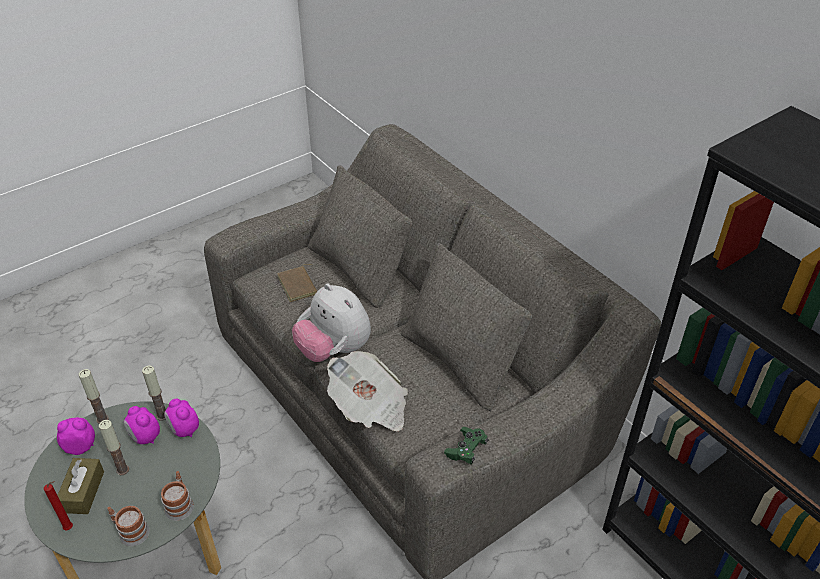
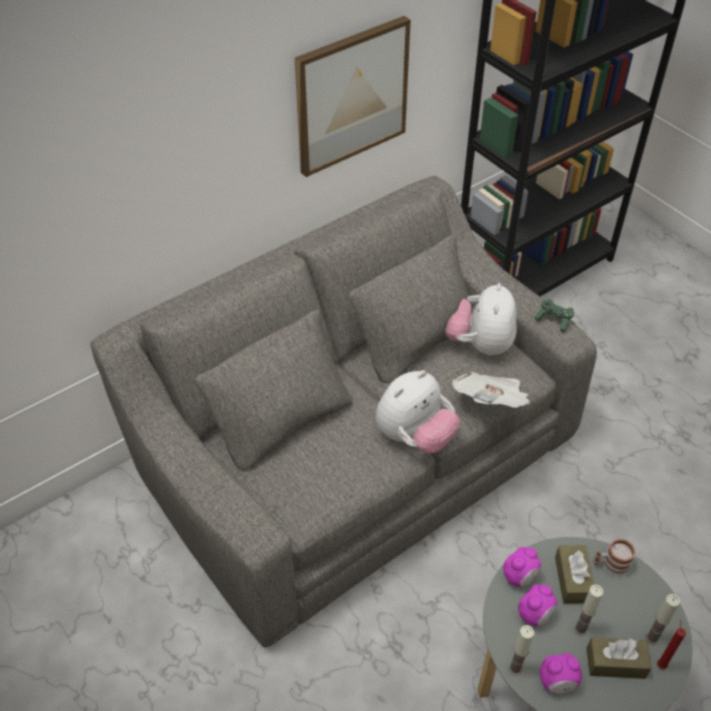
camera: 90 degrees left, 5 degrees up
(80, 446) = (557, 683): alarm clock -> alarm clock turned 90 degrees counterclockwise
(130, 531) = (650, 604): mug -> none
(162, 415) = (503, 603): candle -> candle (652, 637)
(172, 470) = (572, 579): none -> brown tissue box
(299, 285) = (320, 470): brown book -> none
(454, 405) = (479, 344): none -> plush toy
(610, 141) = (351, 95): none -> picture

